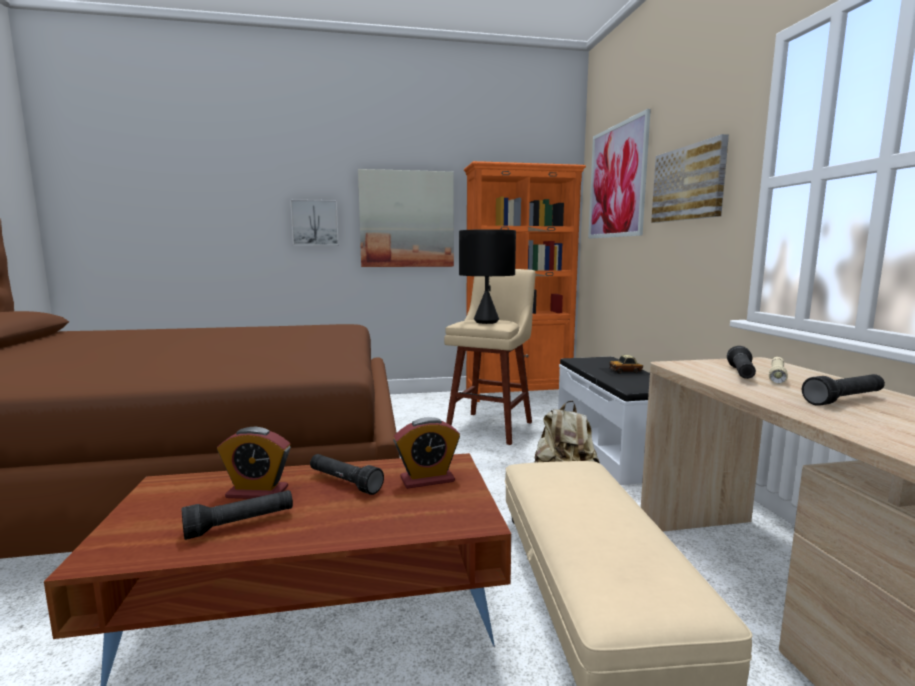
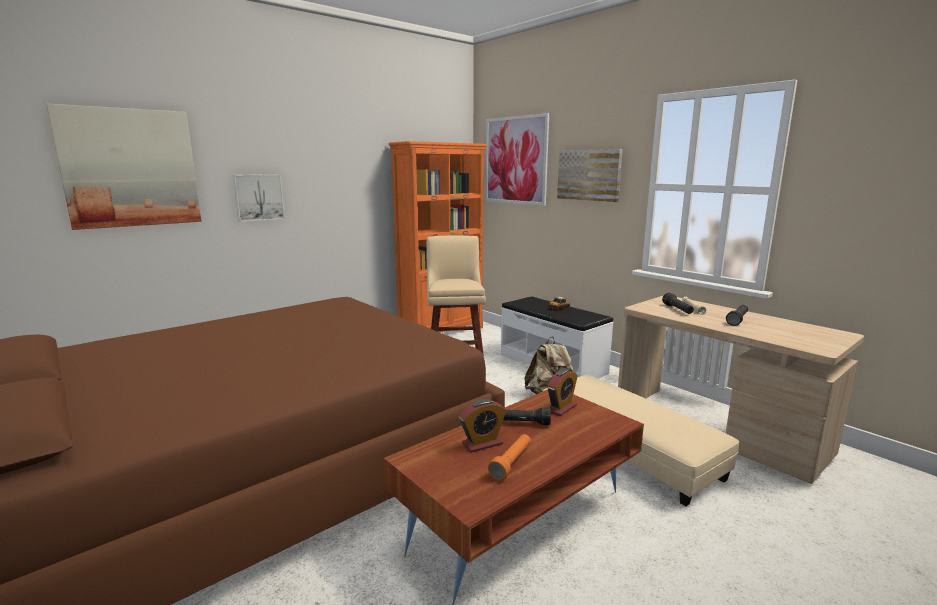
camera: 30 degrees left, 5 degrees up
(240, 524) = (511, 463): black flashlight -> orange flashlight
(407, 219) = (343, 190): picture -> picture (130, 168)
(486, 322) = (456, 283): black table lamp -> none

